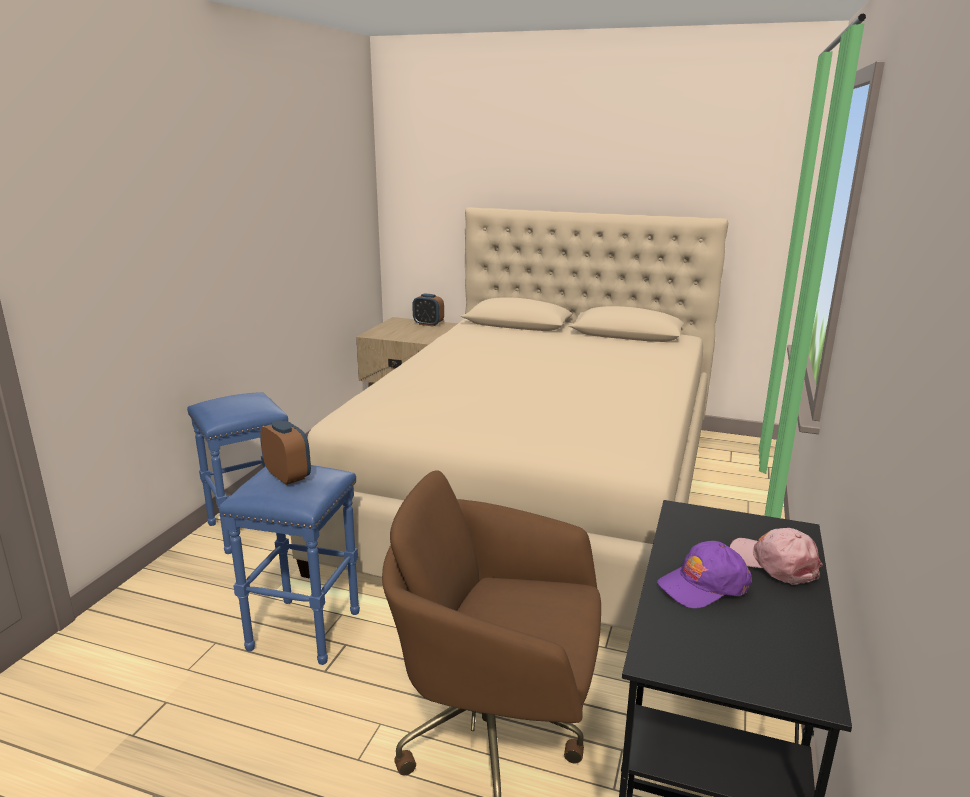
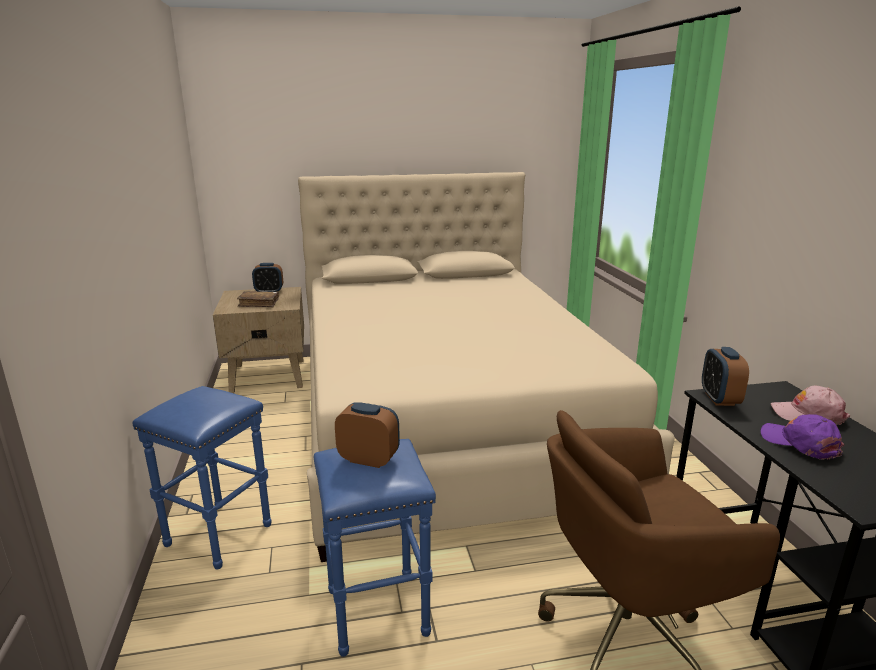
camera: 30 degrees left, 0 degrees up
(405, 333) = (259, 303): none -> brown book
(688, 518) = (719, 399): none -> alarm clock
(703, 585) = (800, 443): purple cap -> purple cap turned 105 degrees clockwise

